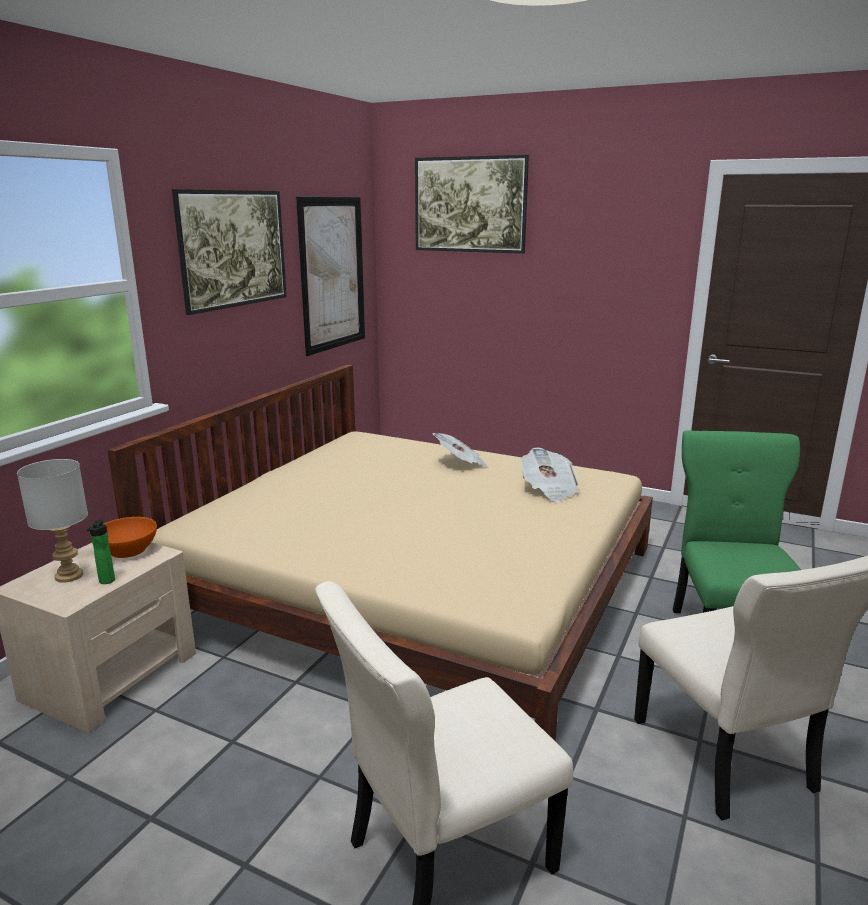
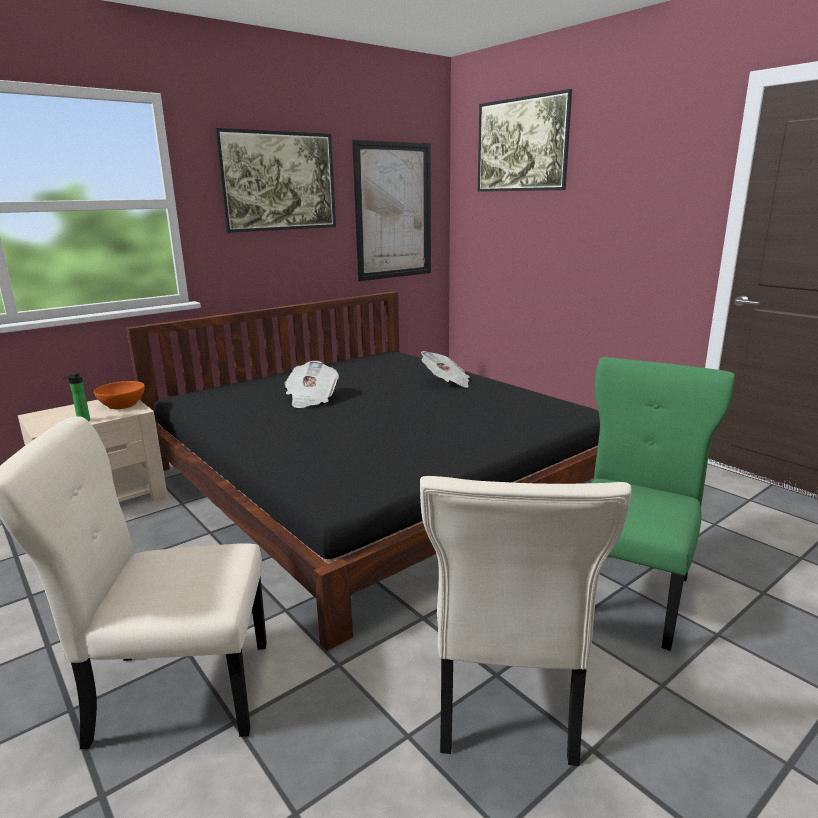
camera: 25 degrees right, 0 degrees up
(69, 575) = (69, 414): grey table lamp -> none
(416, 583) = (373, 481): beige bed -> black bed
(549, 490) = (498, 412): newspaper -> newspaper (311, 399)

